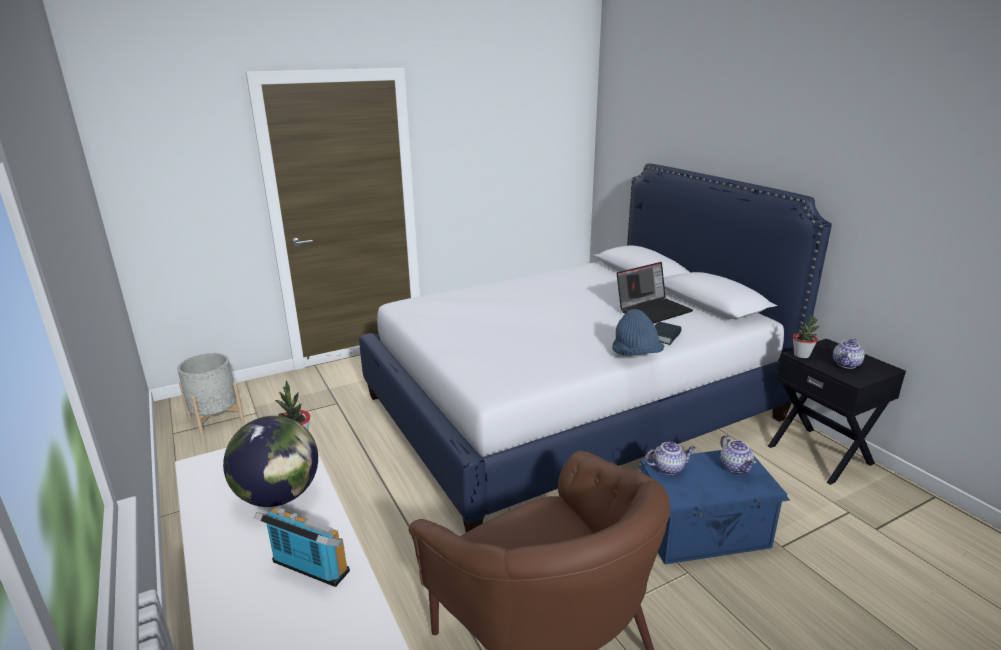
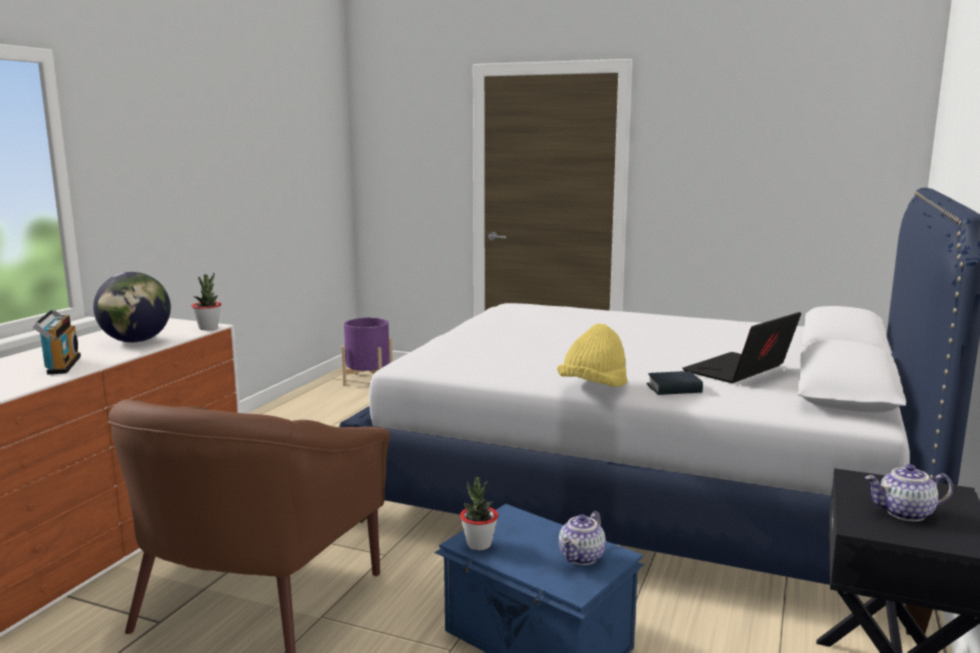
camera: 50 degrees right, 10 degrees down
(216, 419) = (368, 380): grey planter -> purple planter
(635, 355) = (593, 388): blue hat -> yellow hat
(653, 310) = (739, 371): laptop -> laptop turned 120 degrees clockwise
(669, 468) = (513, 521): teapot -> none
(801, 355) = (859, 480): potted plant -> potted plant (479, 544)

